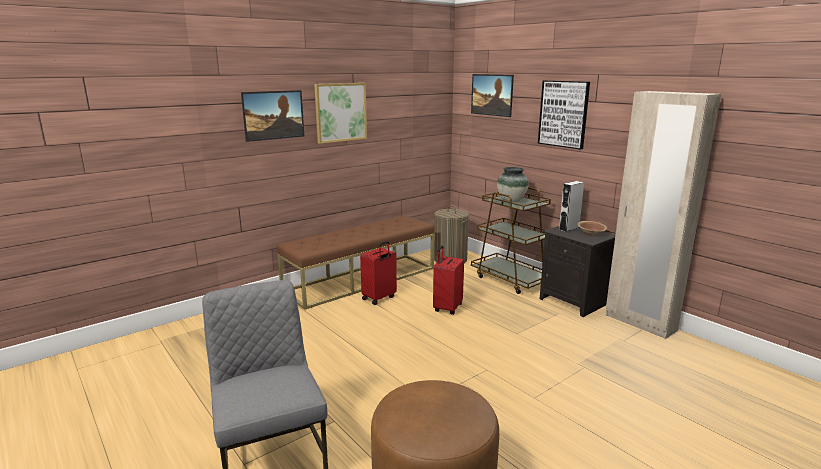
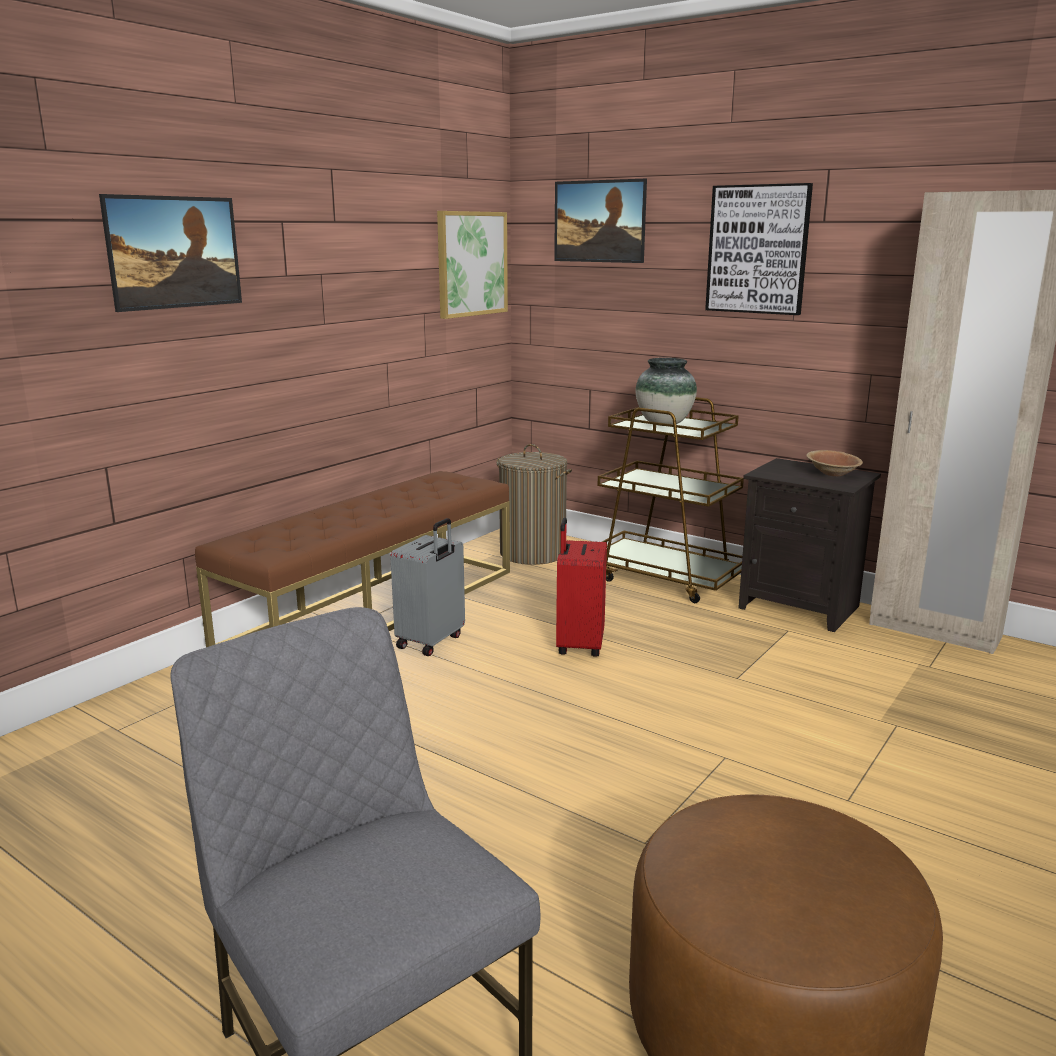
camera: 15 degrees left, 0 degrees up
(340, 112) = (312, 252): picture -> picture (471, 264)
(379, 298) = (431, 642): red suitcase -> grey suitcase
(569, 228) = (786, 467): grey speaker -> none

